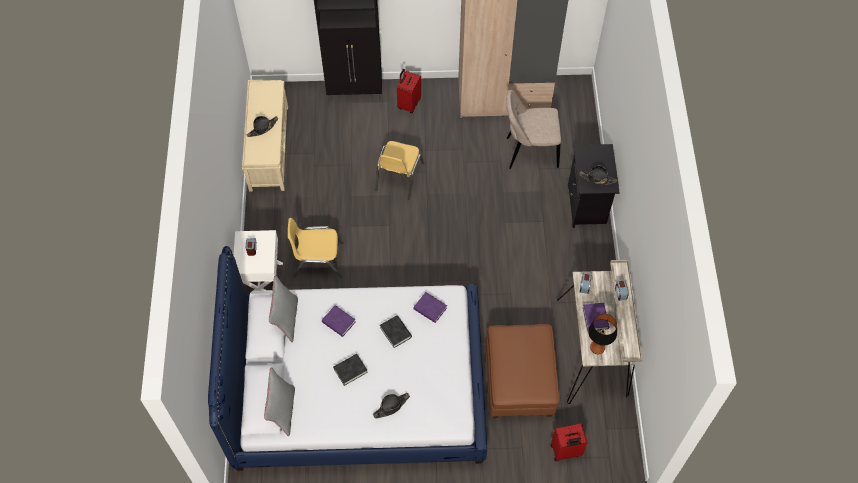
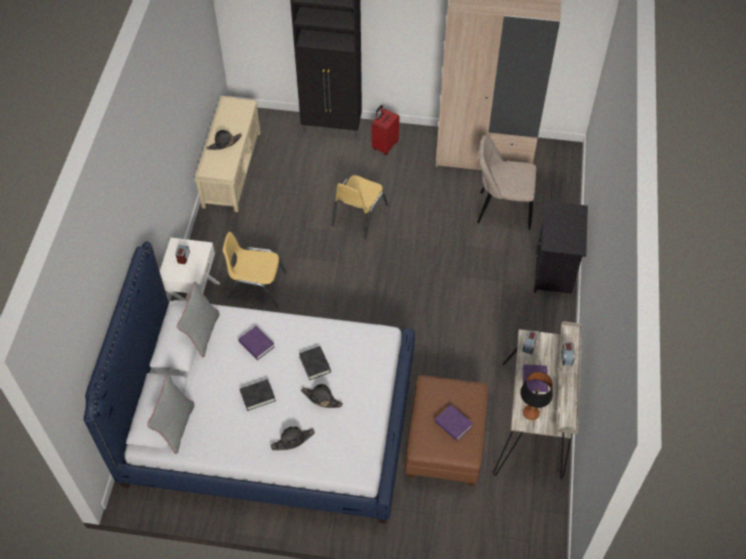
camera: 10 degrees right, 5 degrees down
(430, 309) = (357, 346): purple book -> purple book (453, 424)
(566, 451) = (482, 526): red suitcase -> none
(597, 178) = (564, 238): black hat -> black hat (321, 399)

